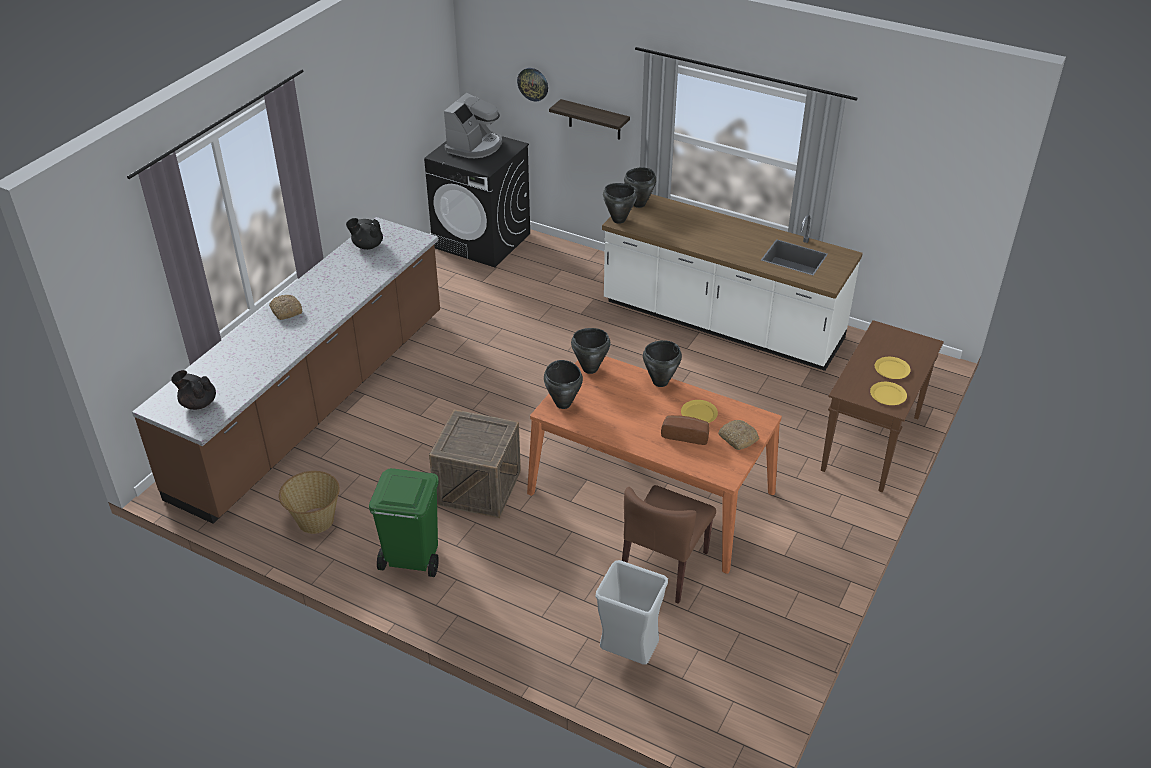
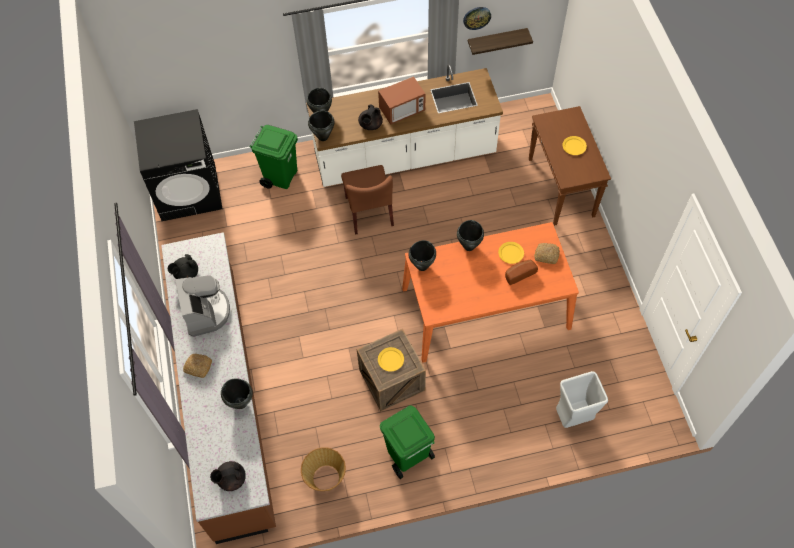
camera: 40 degrees left, 20 degrees up
(475, 146) = (163, 136): coffee machine -> coffee machine (206, 312)
(533, 84) = (189, 68): wall clock -> wall clock (476, 17)
(563, 403) = (434, 303): black cooking pot -> black cooking pot (241, 403)
(577, 273) = (281, 176): none -> green trash can
(594, 120) = (251, 70): shelf -> shelf (496, 41)
(664, 566) = (538, 350): brown chair -> brown chair (369, 211)
(677, 234) = (370, 125): none -> black teapot
(724, 240) = (402, 110): none -> microwave
(887, 395) = (588, 166): yellow plate -> yellow plate (390, 359)

